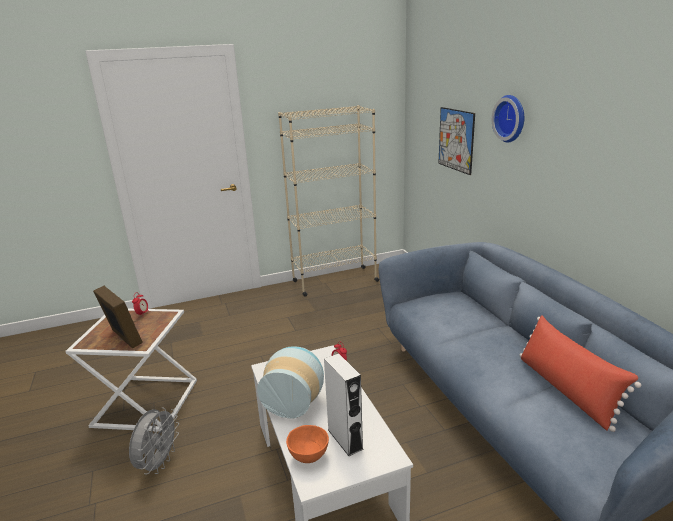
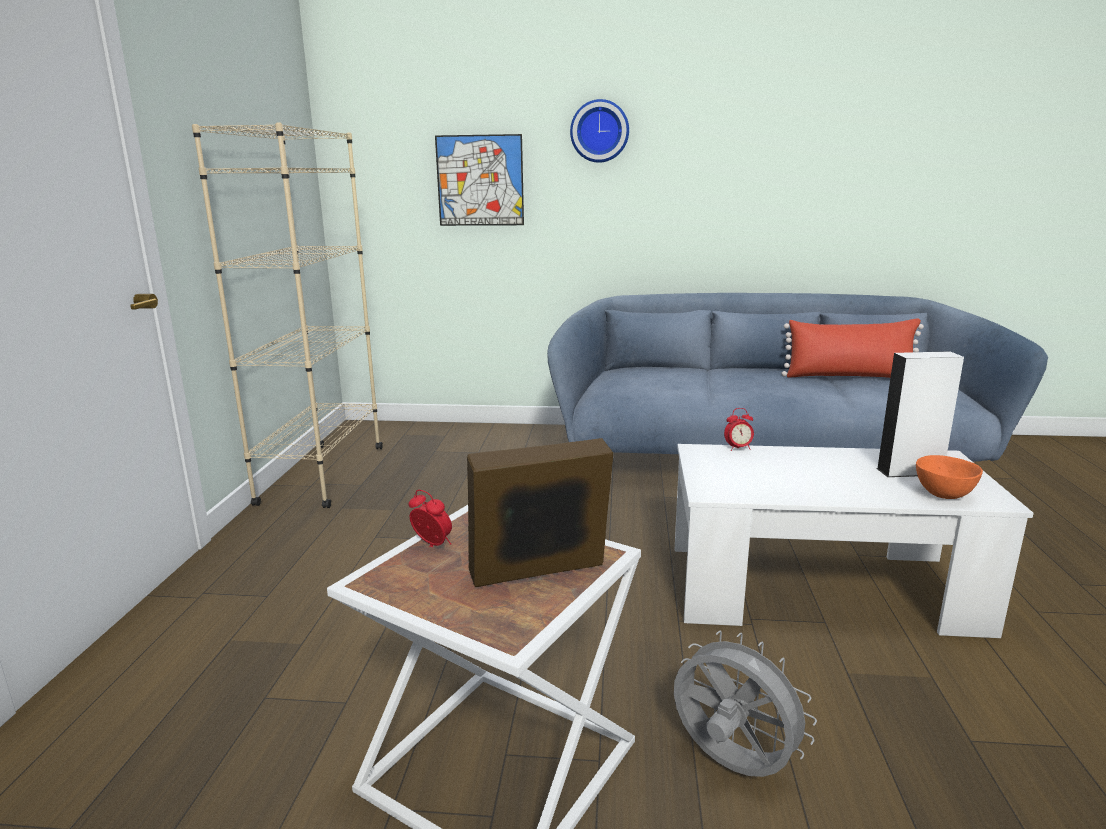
camera: 65 degrees left, 5 degrees down
(295, 401) = (814, 485): vase -> none

